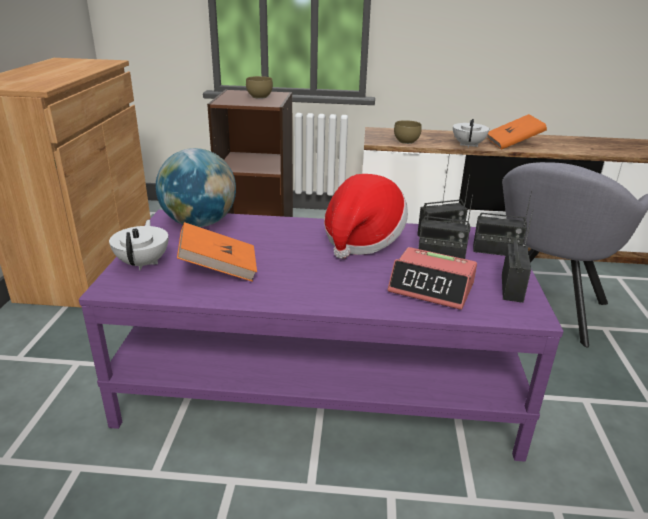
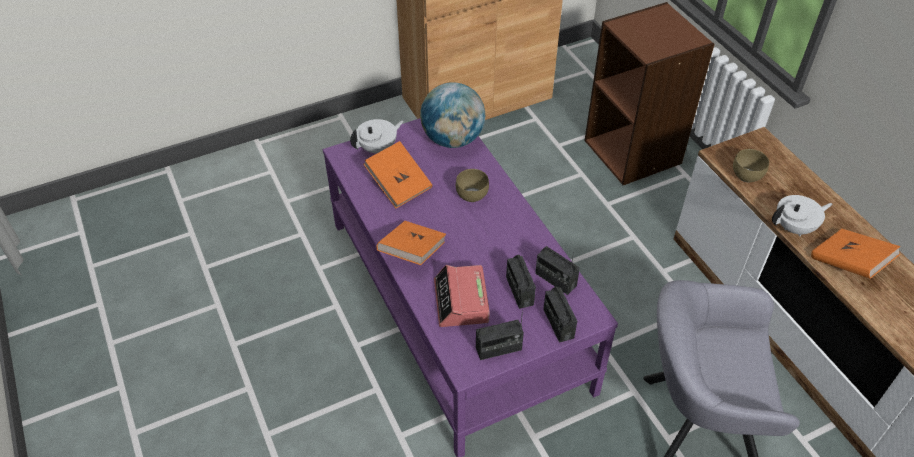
camera: 60 degrees right, 20 degrees up
(260, 97) = (665, 36): brown bowl -> brown bowl (471, 196)
(332, 293) = (412, 252): none -> orange book
(362, 240) = (505, 236): hat -> none

